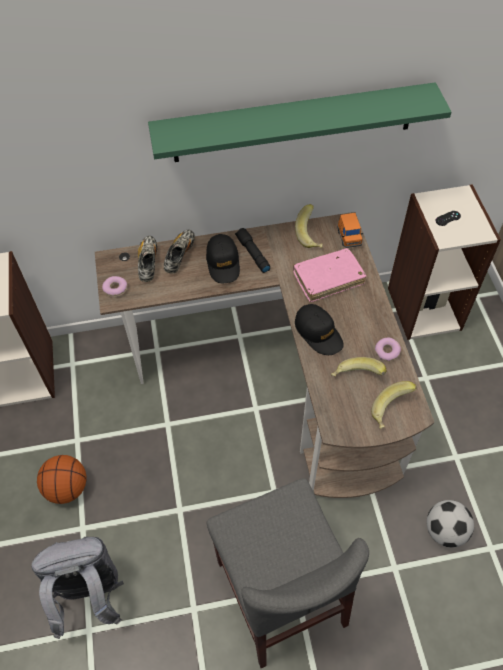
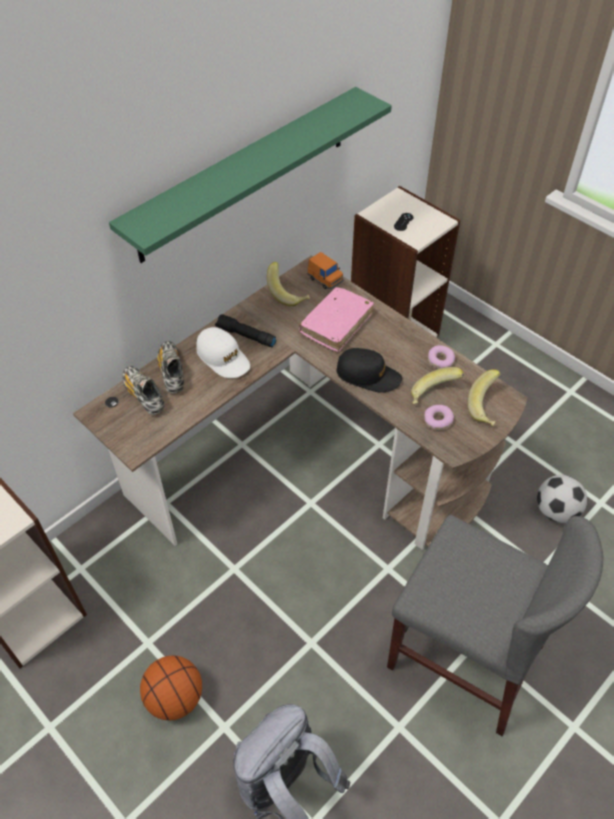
camera: 35 degrees left, 5 degrees down
(115, 289) = (129, 437): donut -> donut (438, 420)
(223, 263) = (223, 358): black cap -> white cap

